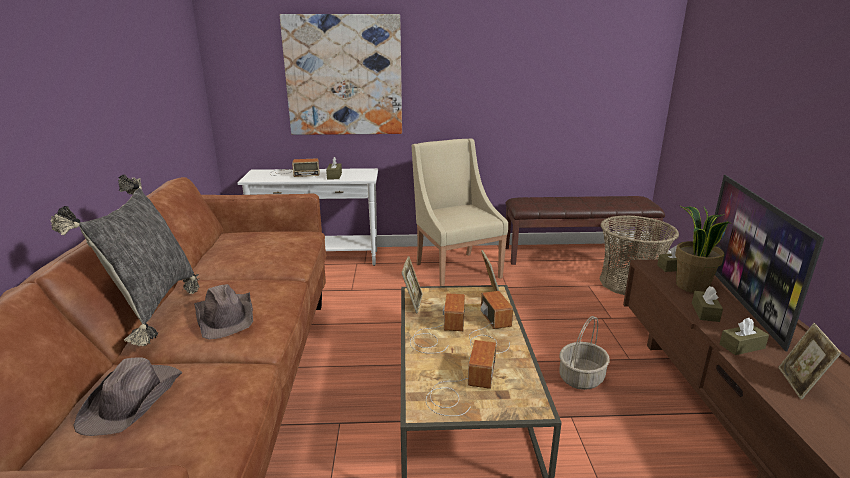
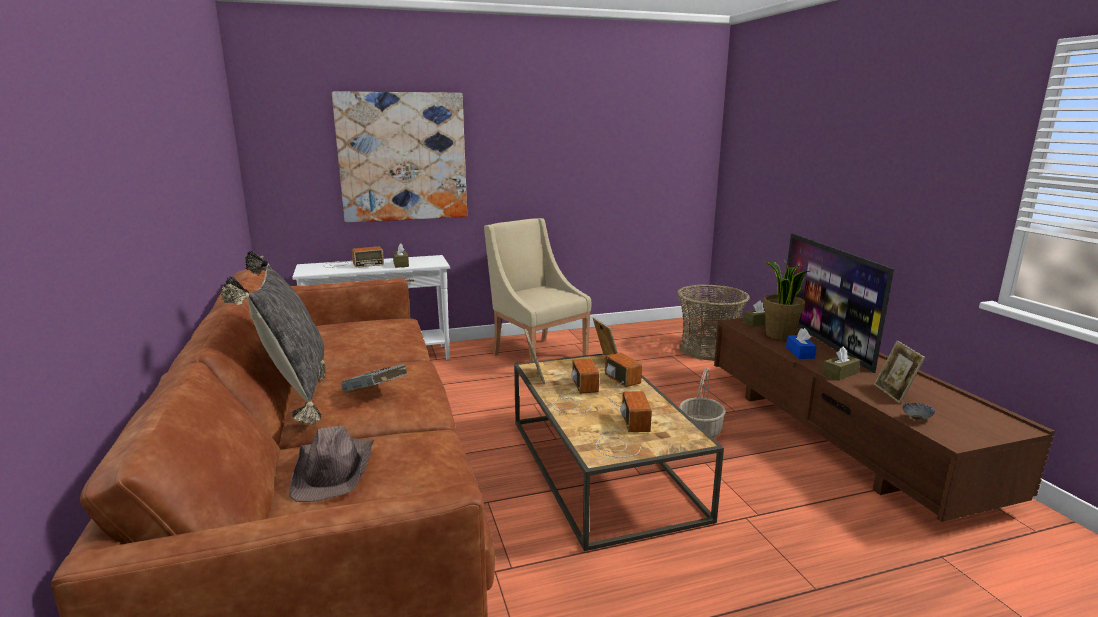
camera: 15 degrees left, 5 degrees down
(226, 316) = (376, 394): brown hat -> grey book
(576, 254) = (649, 330): brown bench -> none
(705, 312) = (800, 353): brown tissue box -> blue tissue box
(813, 427) = (916, 419): none -> bowl

